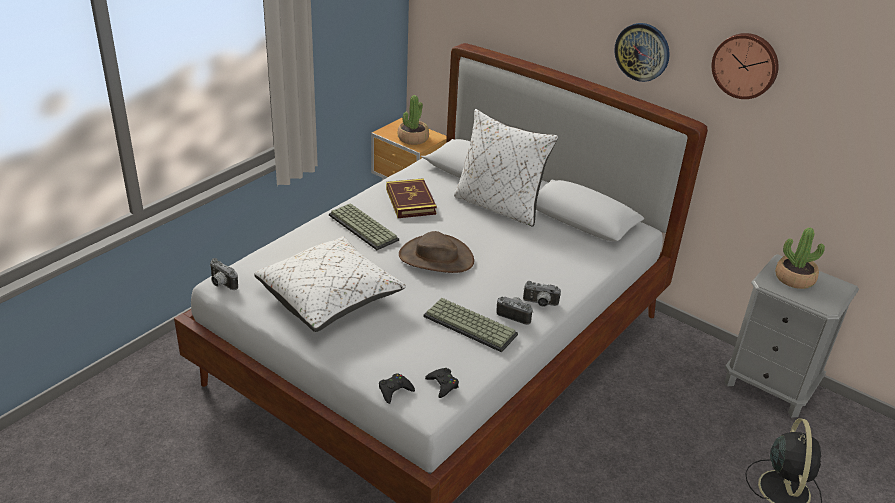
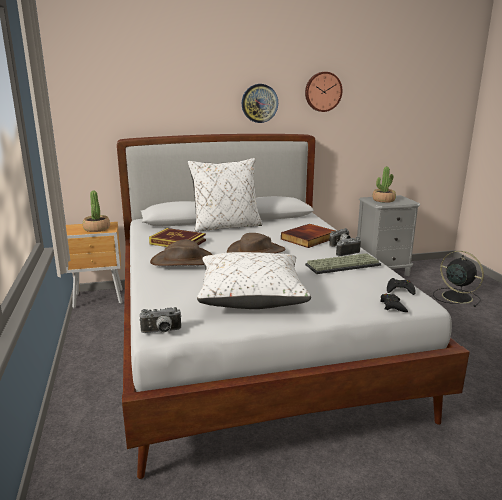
camera: 50 degrees left, 15 degrees down
(365, 227) = (183, 261): keyboard -> brown hat
(528, 275) = (309, 239): none -> book

